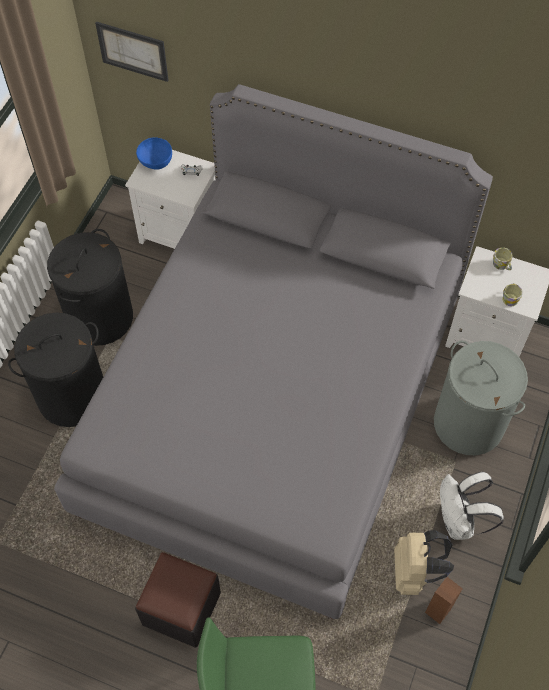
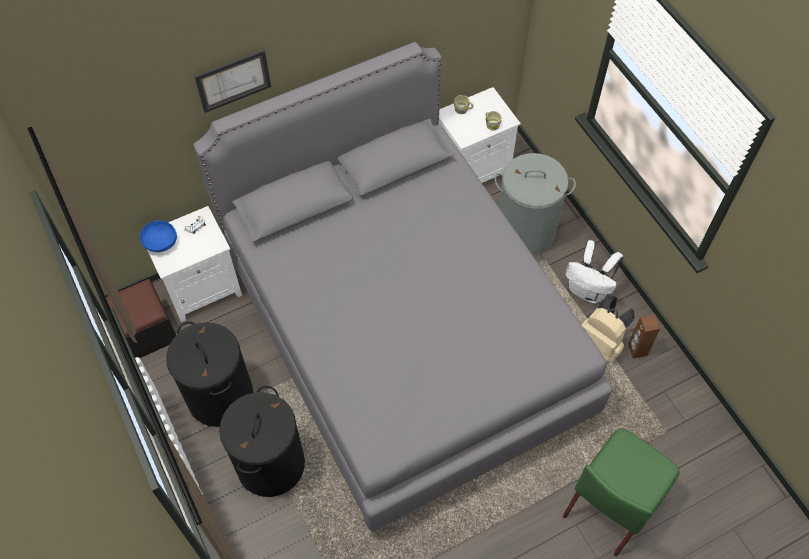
camera: 50 degrees left, 0 degrees up
(133, 51) = (101, 164): picture -> picture (233, 80)
(181, 608) = (508, 508): black ottoman -> black ottoman (146, 332)

